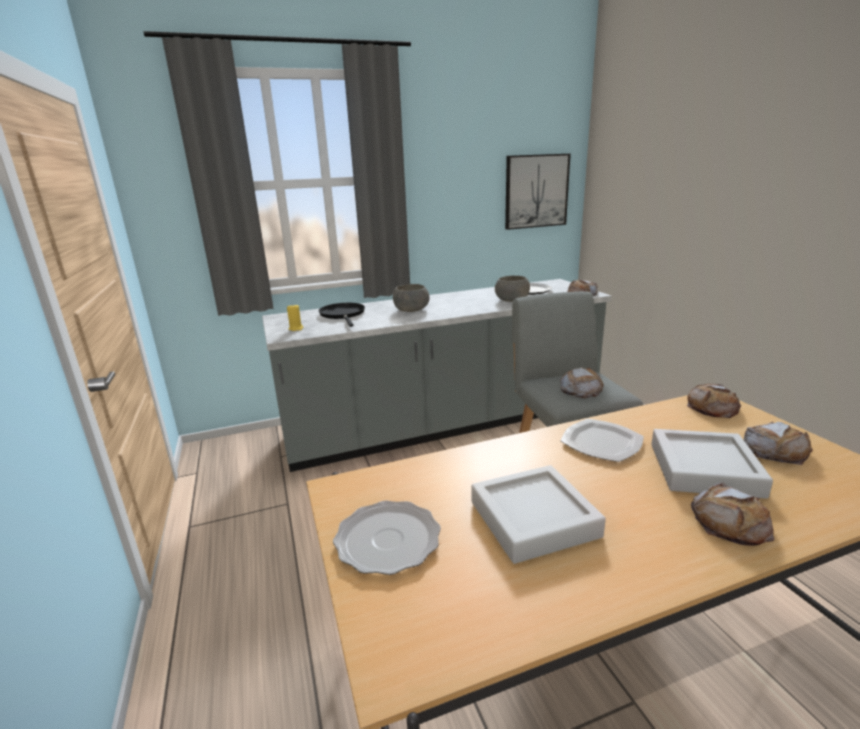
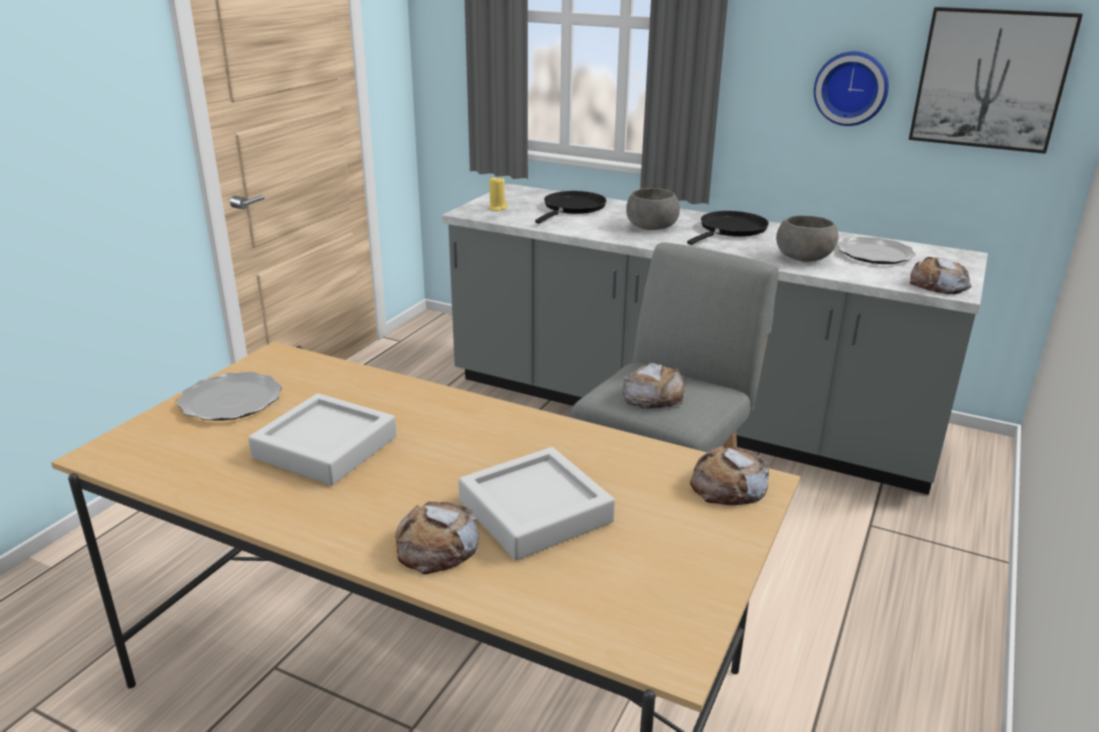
camera: 45 degrees right, 5 degrees up
(450, 299) = (730, 230): none -> black frying pan
(473, 206) = (851, 88): none -> wall clock
(600, 442) = (516, 439): plate -> none
(775, 450) = (656, 549): bread -> none

